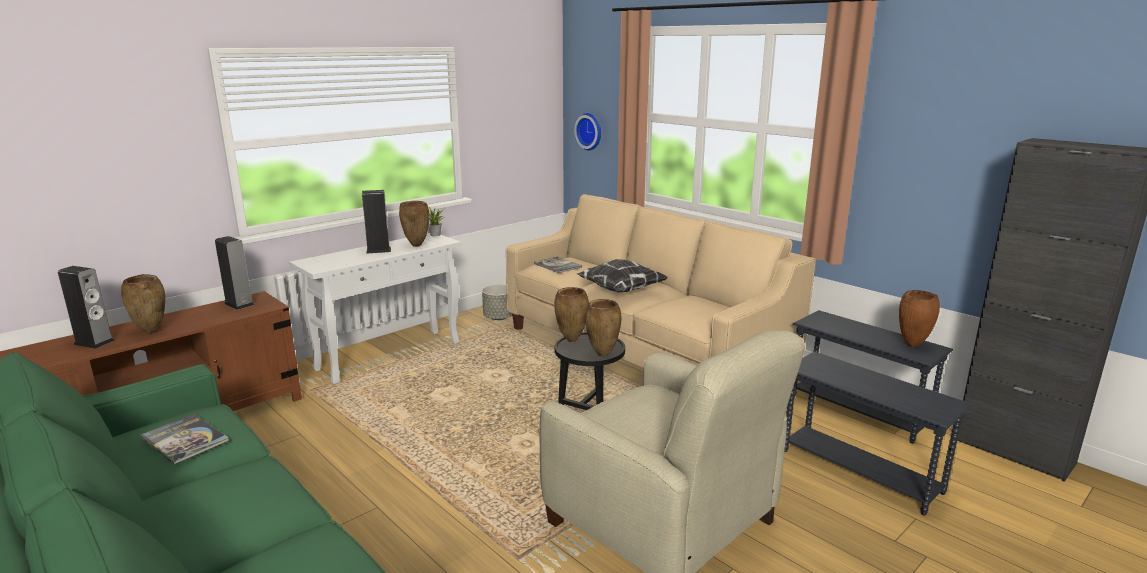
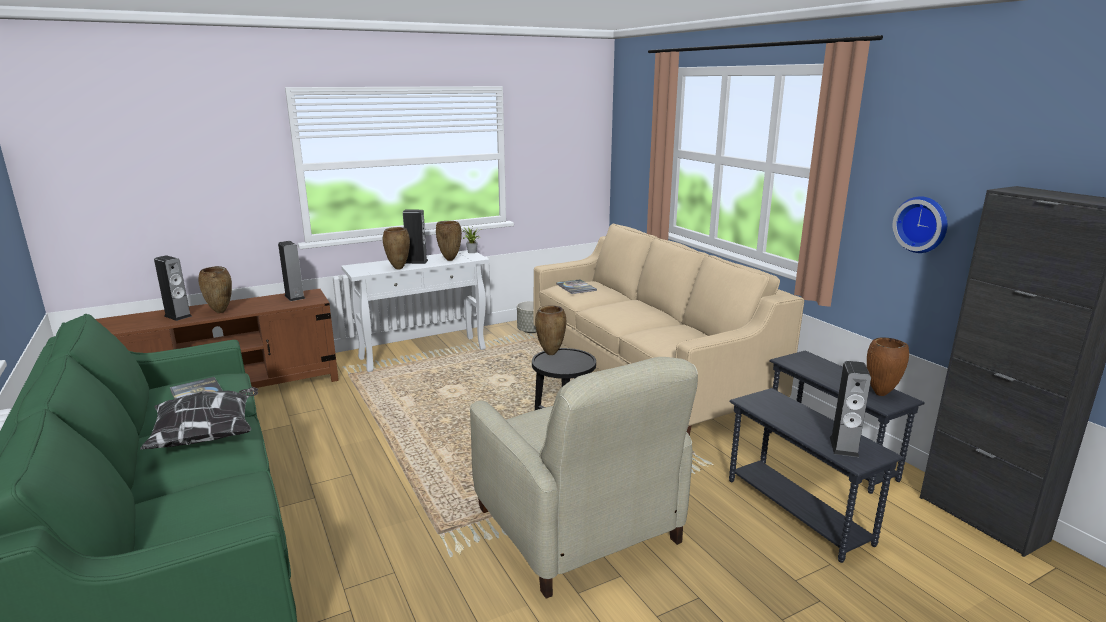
camera: 15 degrees right, 0 degrees up
(590, 131) = (631, 165): wall clock -> wall clock (922, 224)
(602, 355) = (569, 369): brown vase -> brown vase (398, 268)
(621, 290) = (618, 314): pillow -> pillow (208, 436)
(916, 401) = (844, 446): none -> speaker

